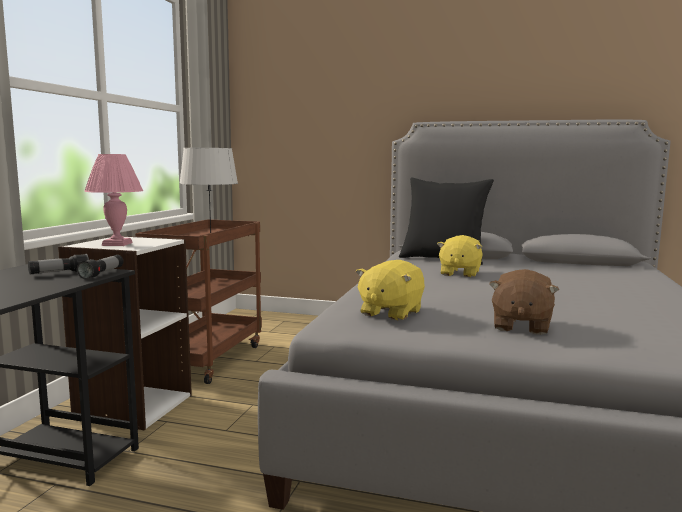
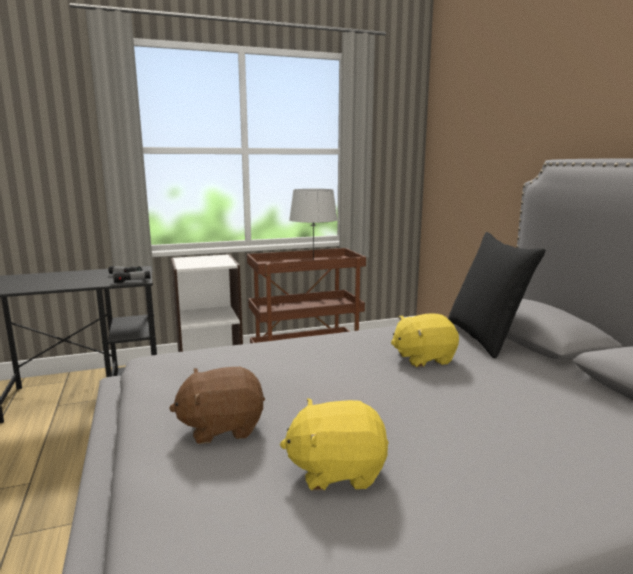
camera: 55 degrees right, 5 degrees up
(116, 244) = (194, 261): pink table lamp -> none
(390, 313) = (204, 367): yellow plush toy -> yellow plush toy (336, 470)

